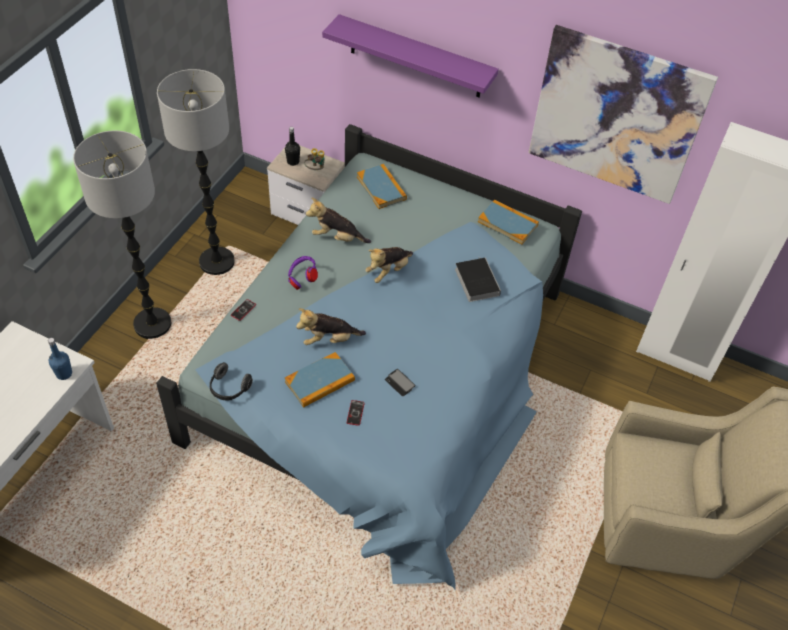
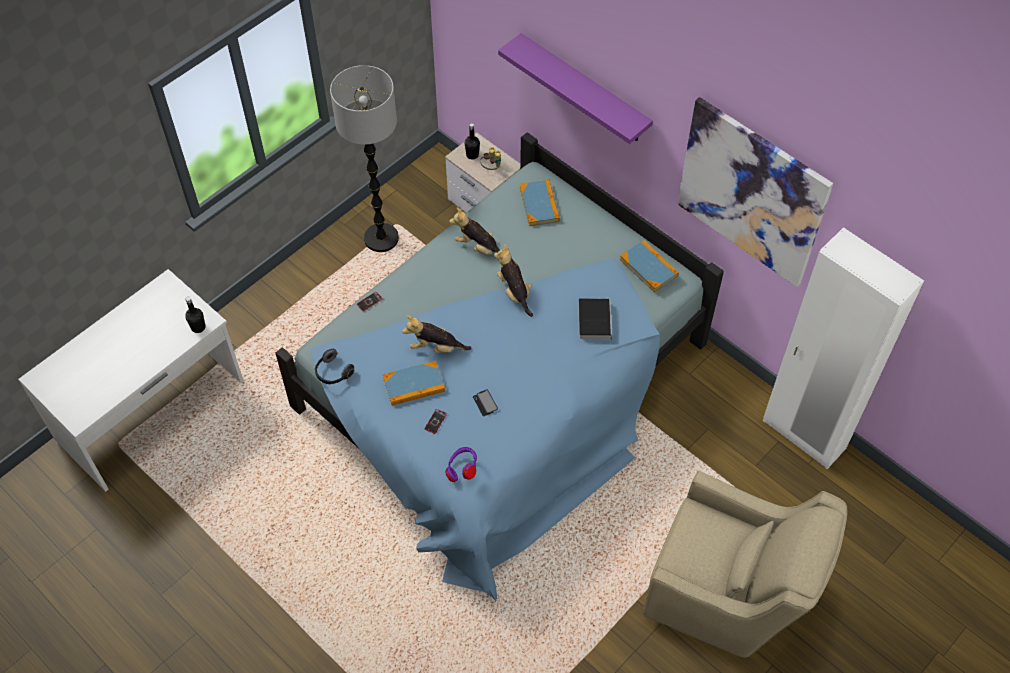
camera: 20 degrees right, 5 degrees up
(64, 373) = (198, 327): blue bottle -> black bottle
(153, 324) = (304, 289): floor lamp -> none
(302, 279) = (432, 283): purple headphones -> purple headphones (462, 469)
(388, 271) = (514, 292): plush toy -> plush toy turned 90 degrees clockwise

